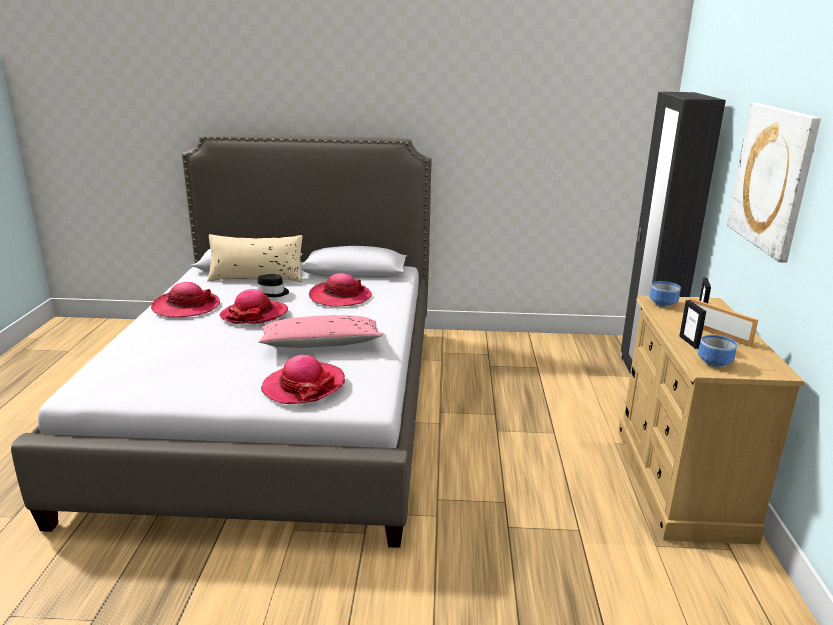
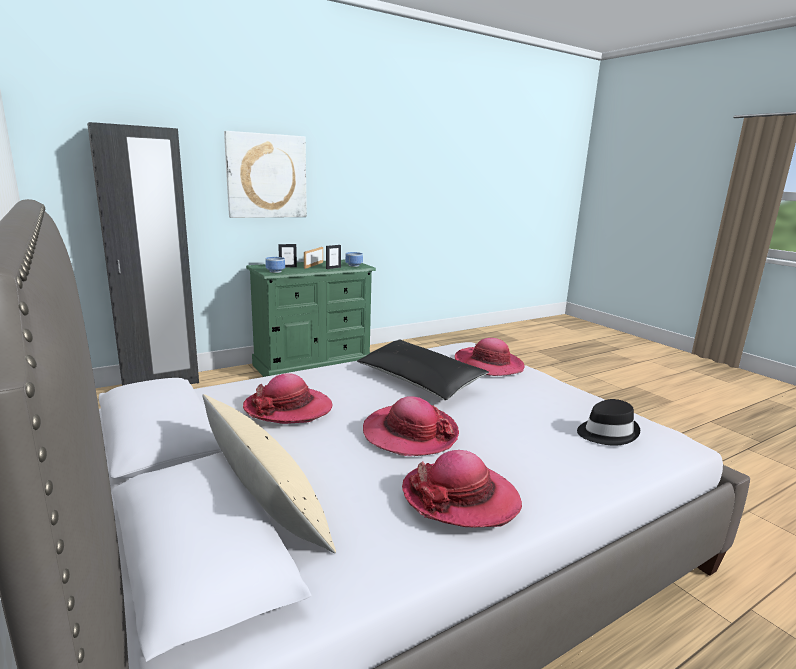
camera: 125 degrees left, 5 degrees down
(272, 293) = (324, 456): black hat -> black hat (606, 432)
(321, 344) = (419, 380): pink pillow -> black pillow
(679, 481) = (313, 365): beige dresser -> green dresser

